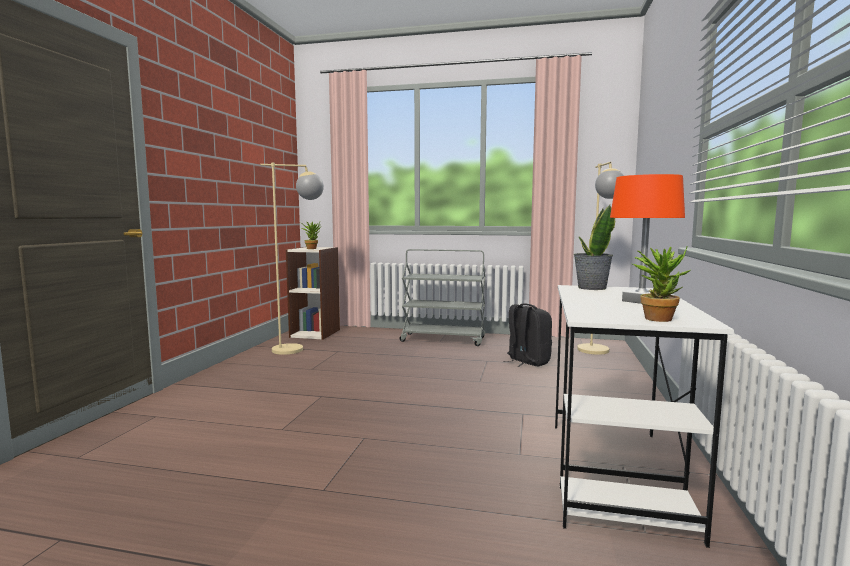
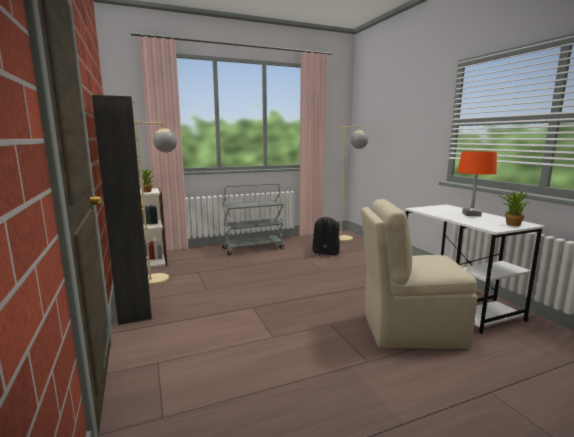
camera: 35 degrees left, 5 degrees up
(228, 368) = (135, 307): none -> black cabinet
(452, 479) = (409, 330): none -> beige chair
(591, 288) = (425, 208): potted plant -> none

